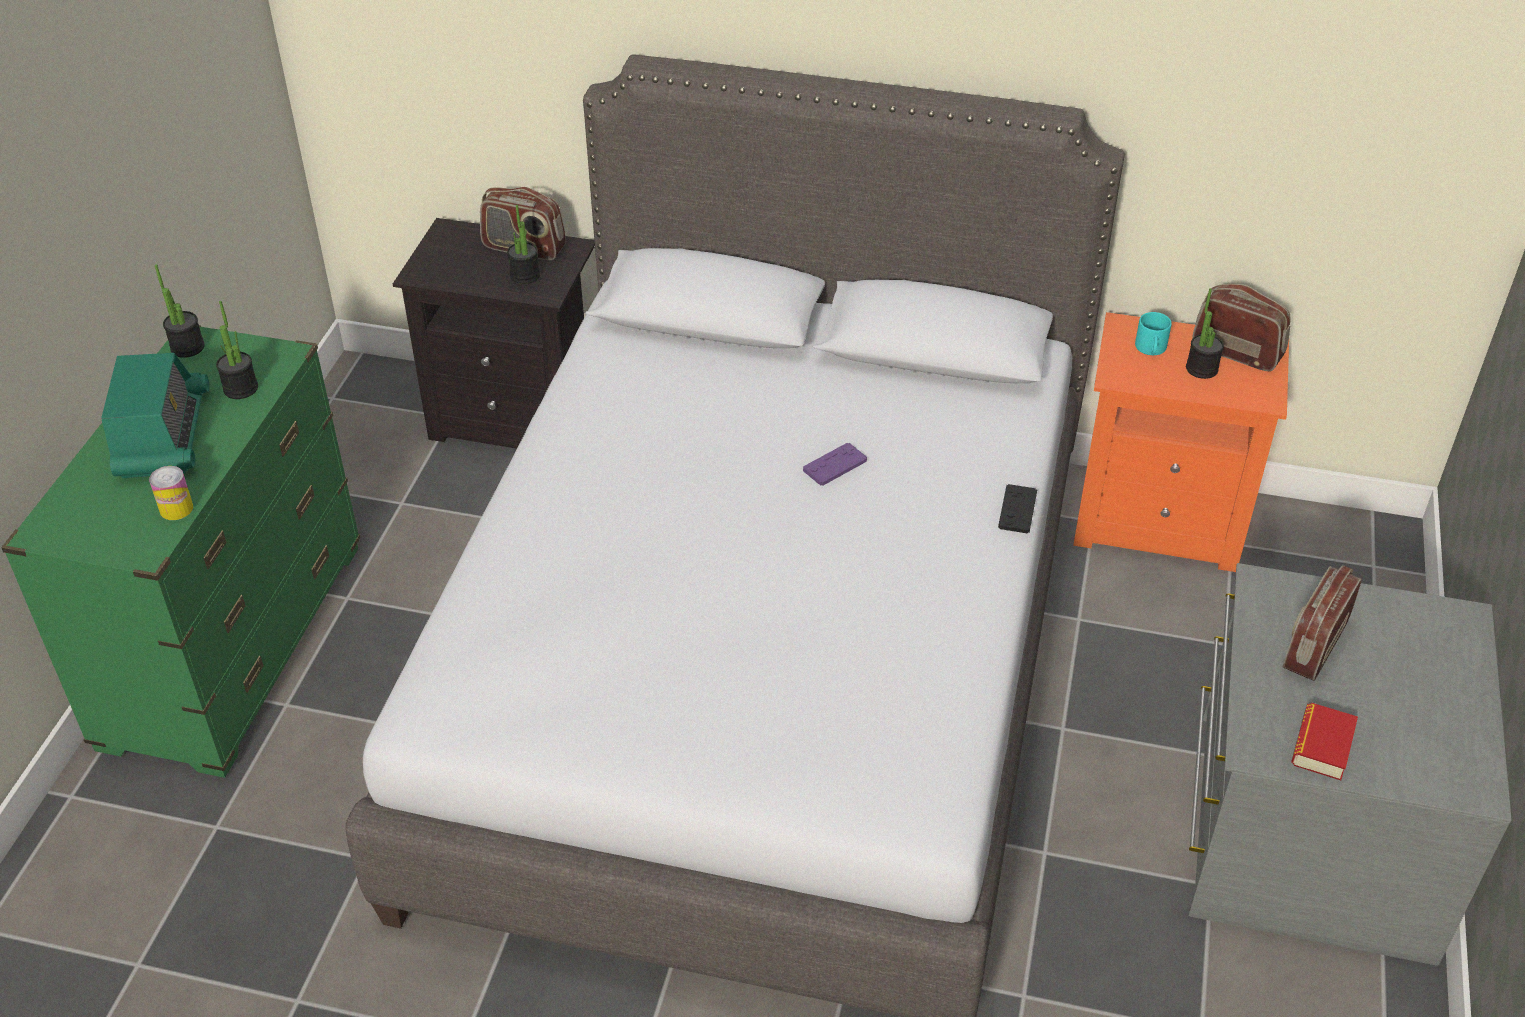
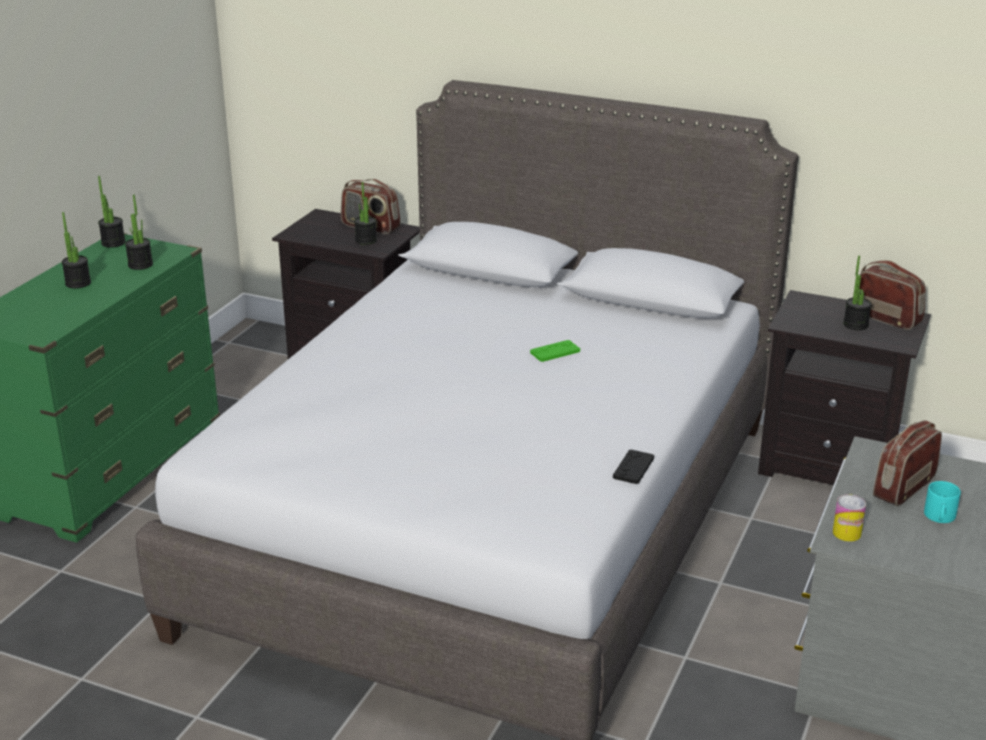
camera: 10 degrees right, 15 degrees down
(163, 436) = (78, 283): radio -> potted plant
(176, 509) = (71, 318): can -> can (846, 533)
(835, 465) = (555, 352): purple game controller -> green game controller
(1017, 510) = (686, 387): black game controller -> black game controller (633, 468)
(1151, 349) = (819, 311): turquoise mug -> turquoise mug (940, 517)
(1159, 521) = (831, 466): orange nightstand -> black nightstand
(1322, 746) = (893, 545): book -> none

